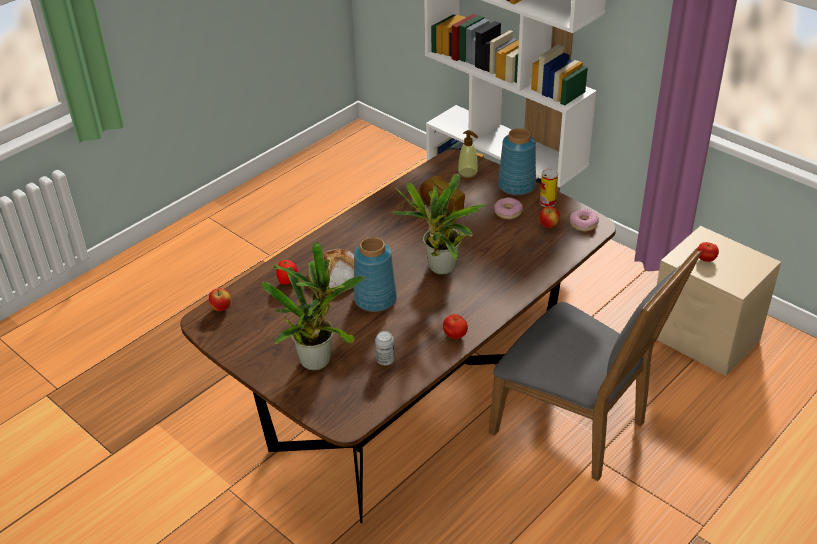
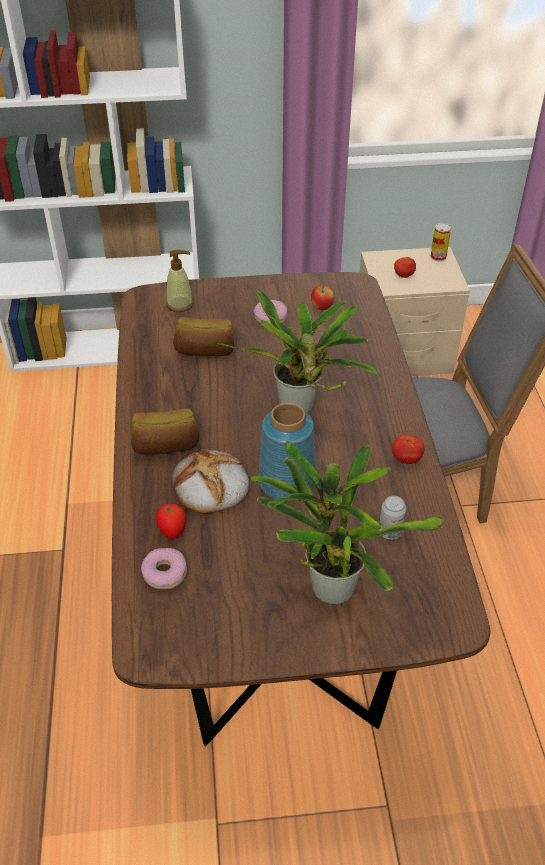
camera: 50 degrees left, 5 degrees up
(221, 308) = (145, 619): apple -> none
(346, 241) = (166, 446): none -> bread
(516, 186) = (240, 290): blue vase -> none
(547, 202) = (289, 288): can -> can (438, 257)
(583, 224) = (345, 288): donut -> donut (165, 573)

